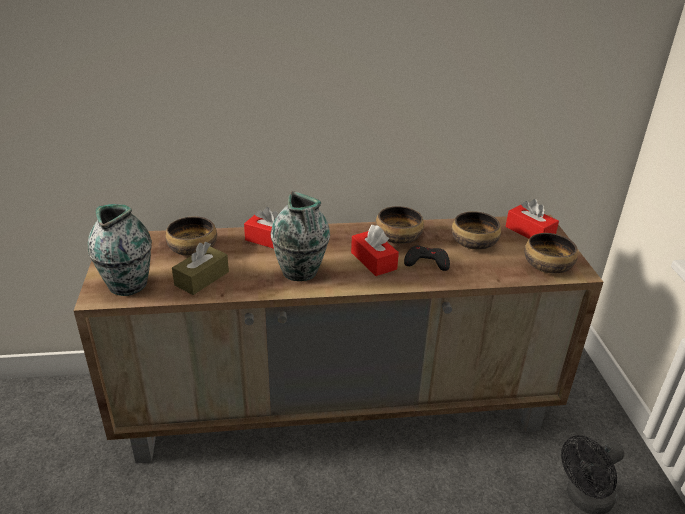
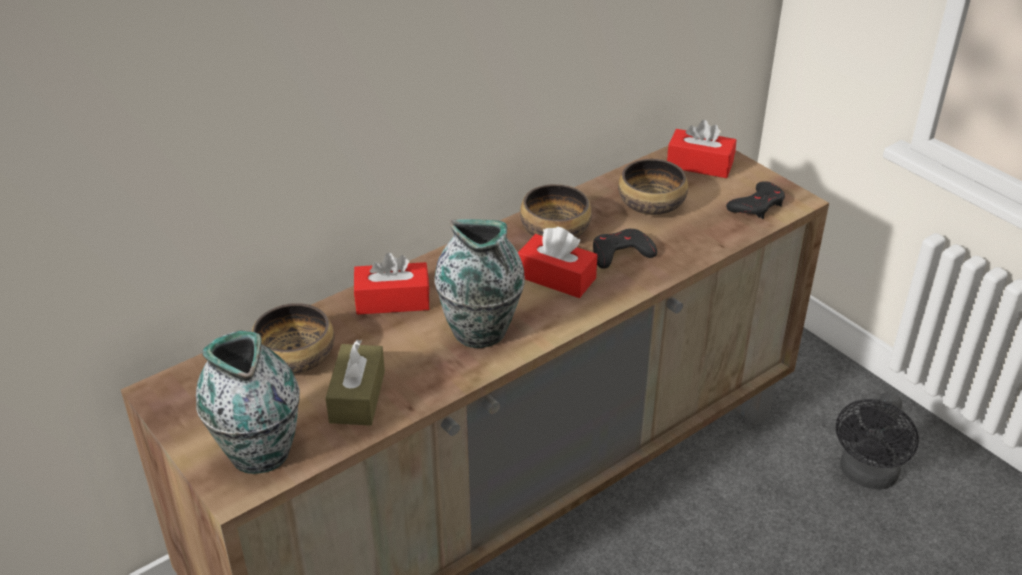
camera: 30 degrees left, 5 degrees up
(547, 266) = (757, 205): bowl -> black game controller

